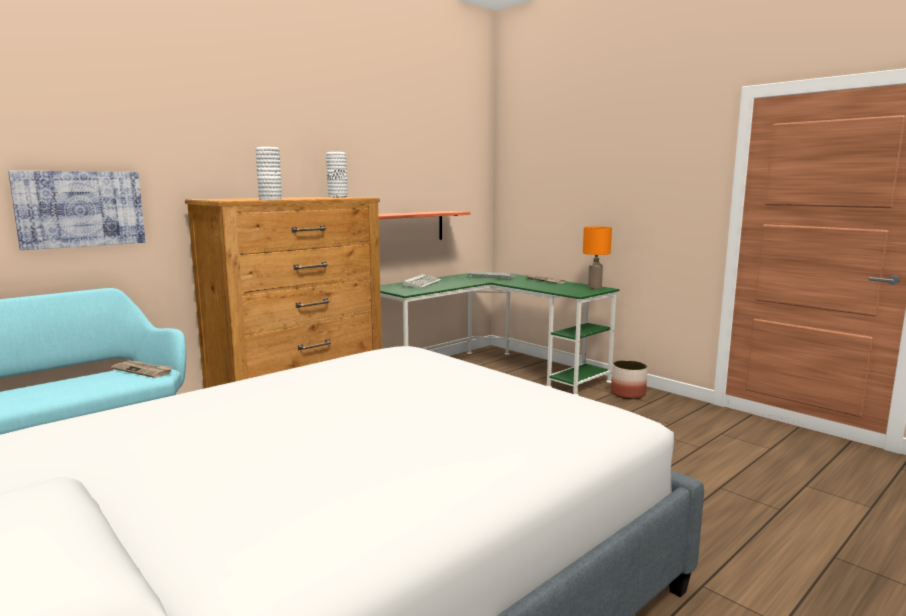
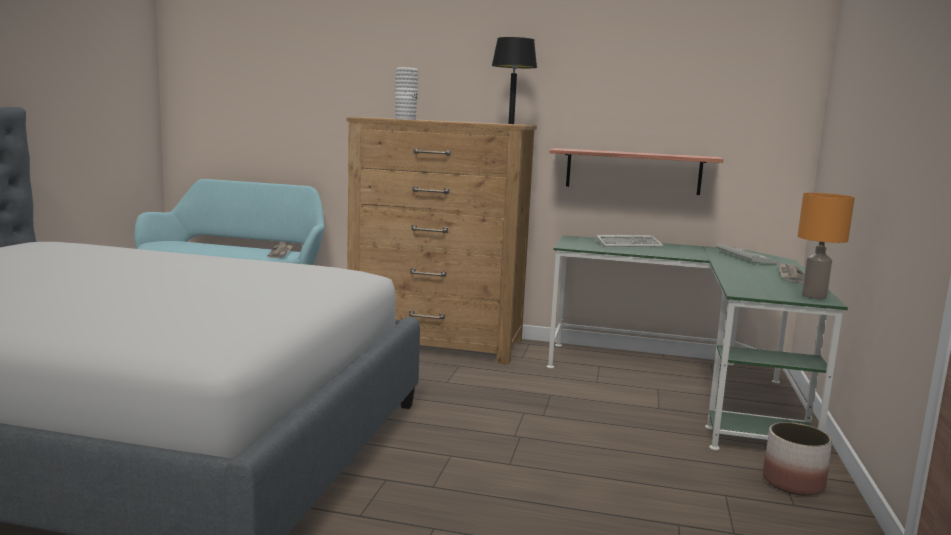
camera: 55 degrees right, 0 degrees up
(81, 209) = (303, 120): picture -> none
(337, 197) = (511, 124): white vase -> black table lamp

